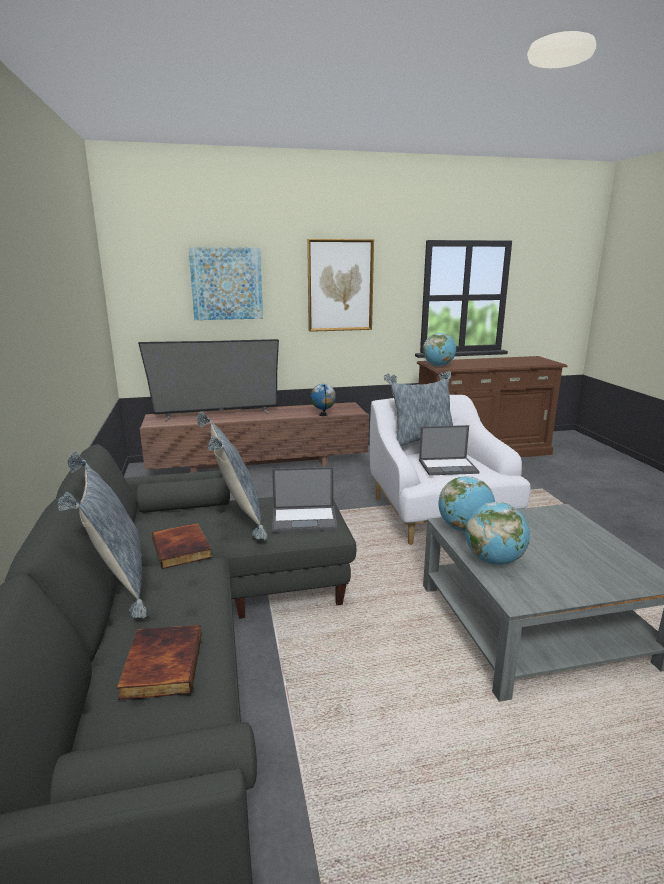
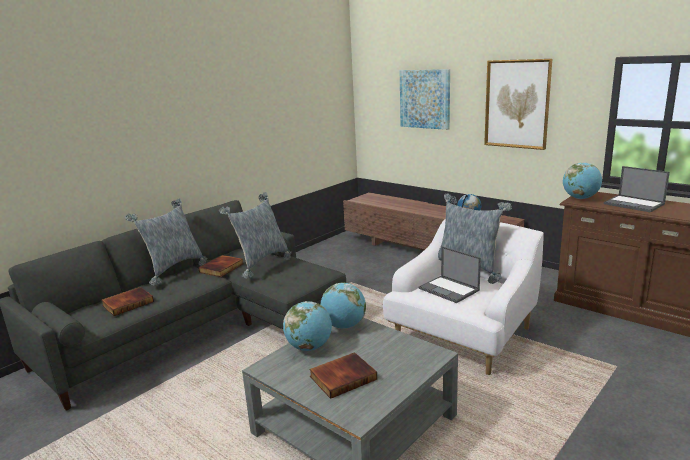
camera: 55 degrees right, 0 degrees up
(217, 414) = (403, 202): television -> none
(305, 519) = (289, 279): laptop -> laptop (634, 204)
(574, 563) = (343, 377): none -> book

